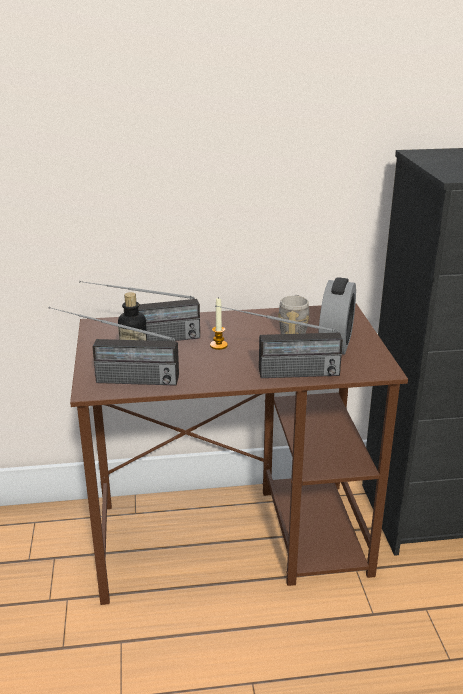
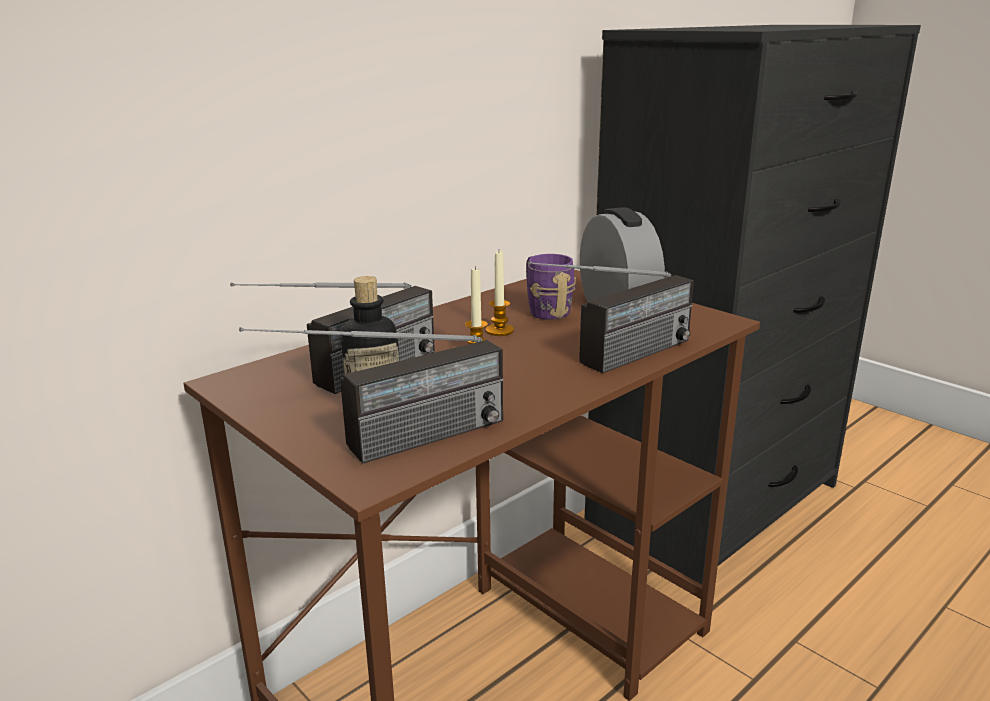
camera: 35 degrees left, 5 degrees down
(249, 336) = (499, 331): none -> candle
(293, 330) = (545, 310): grey mug -> purple mug

